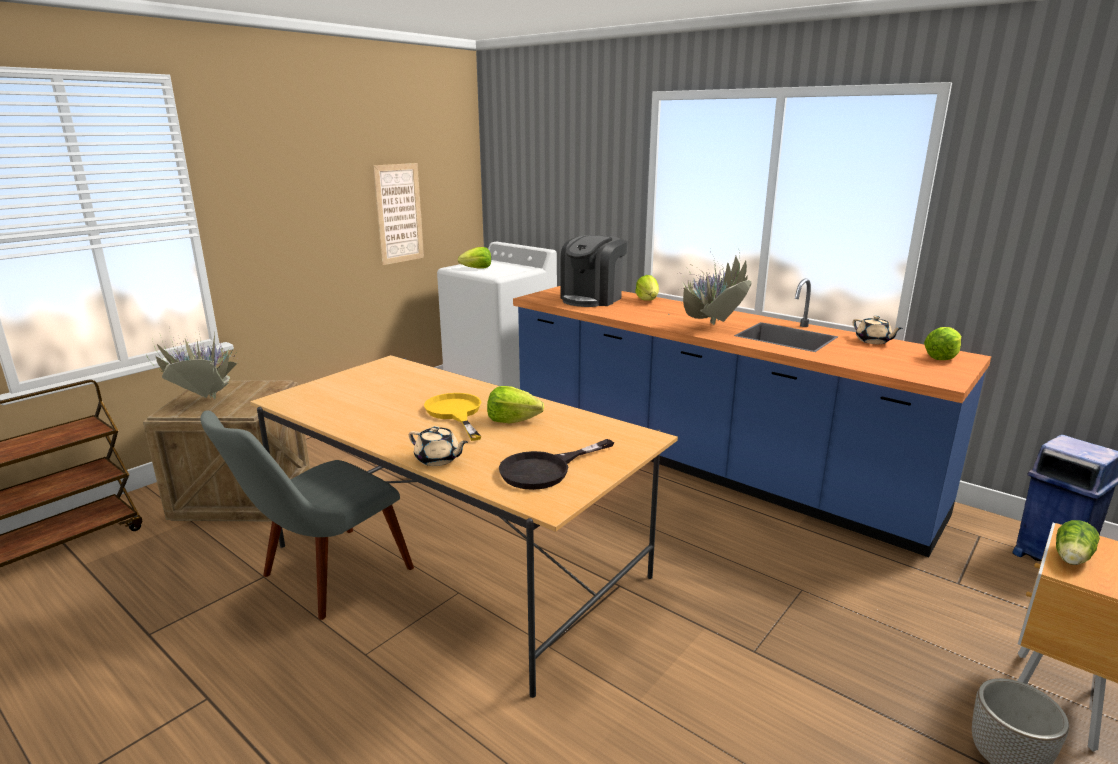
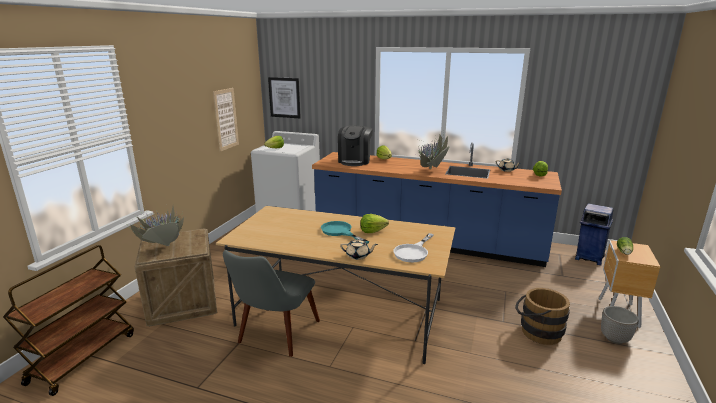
camera: 20 degrees left, 0 degrees up
(455, 413) = (340, 232): yellow frying pan -> turquoise frying pan
(511, 185) = (284, 97): none -> picture
(545, 469) = (413, 252): black frying pan -> white frying pan
(817, 692) = (537, 331): none -> brown bucket

